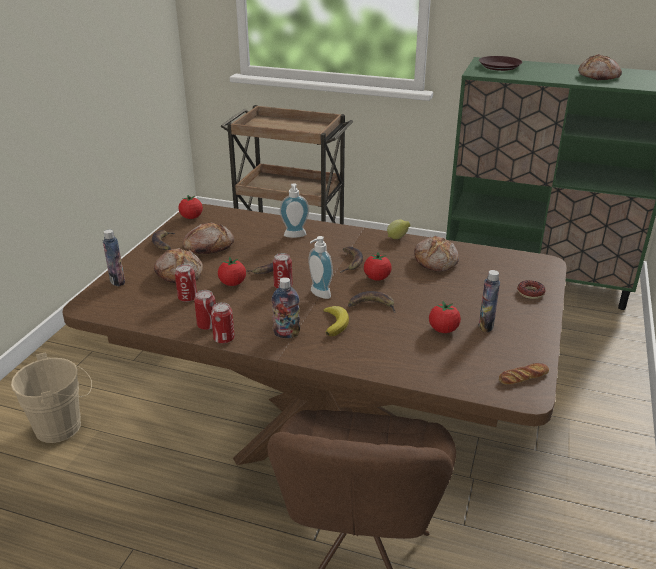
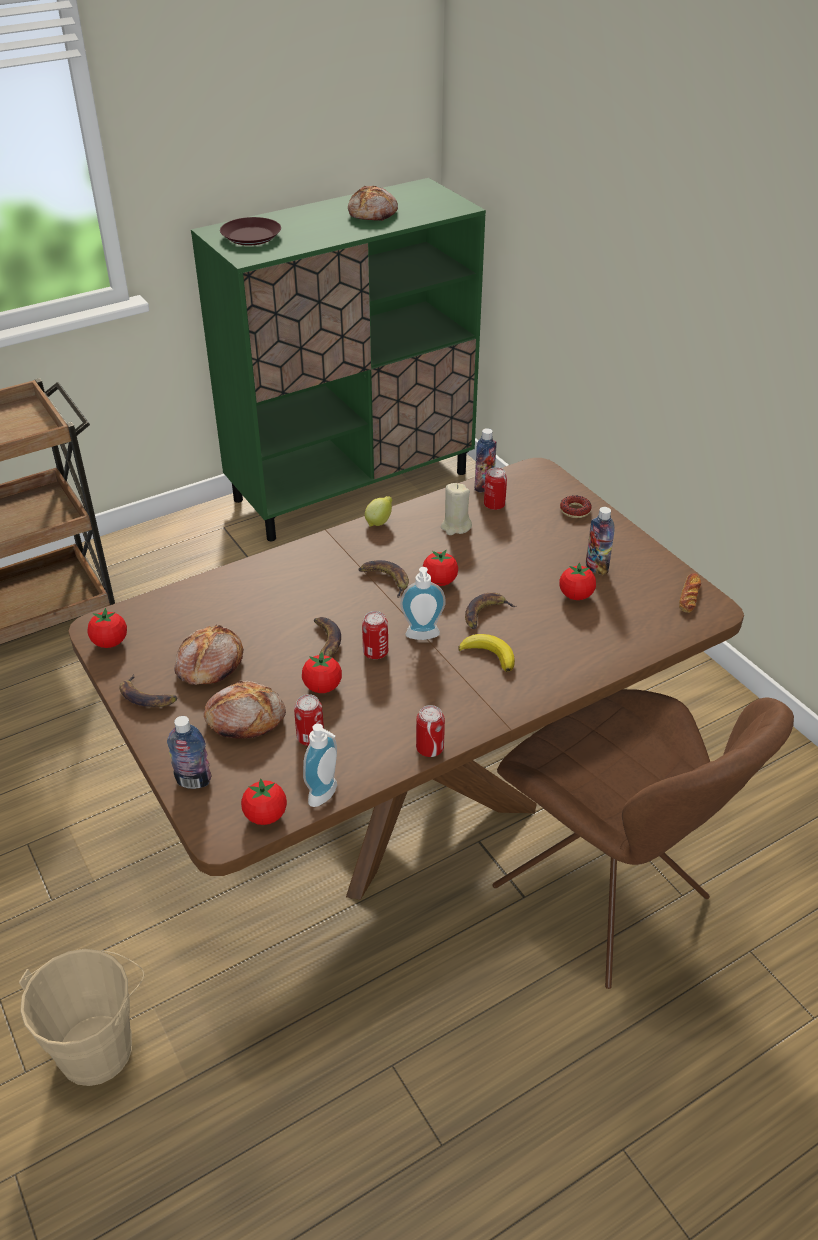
camera: 50 degrees left, 10 degrees up
(112, 312) = (265, 815): none -> tomato
(207, 325) = (388, 749): can -> can (494, 505)
(286, 334) = (471, 698): bottle -> bottle (484, 486)
(295, 236) = (277, 587): soap dispenser -> soap dispenser (326, 795)
(436, 261) = (455, 526): bread -> beige candle

